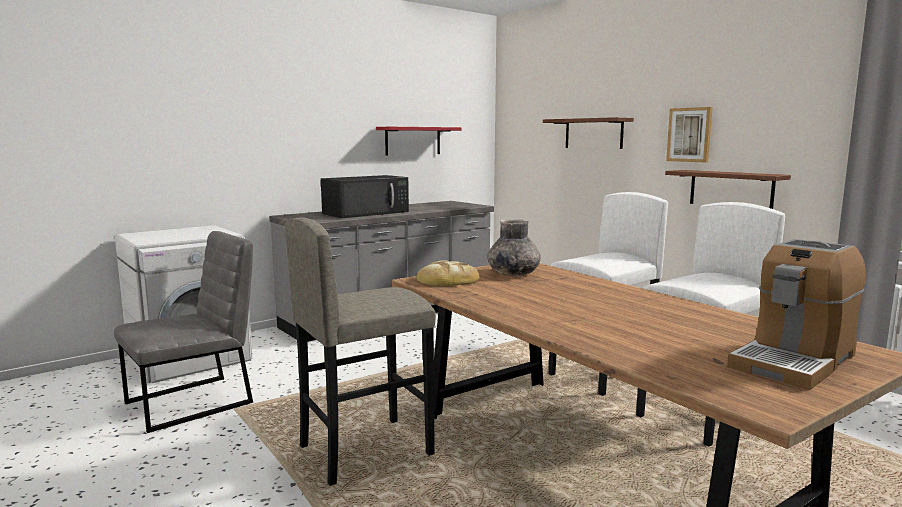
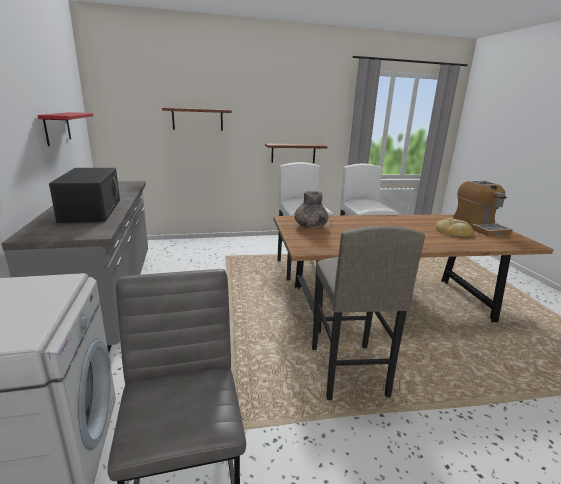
camera: 65 degrees left, 10 degrees up
(447, 280) = (311, 243): bread -> bread (453, 231)
(689, 134) = (268, 122): picture -> none

